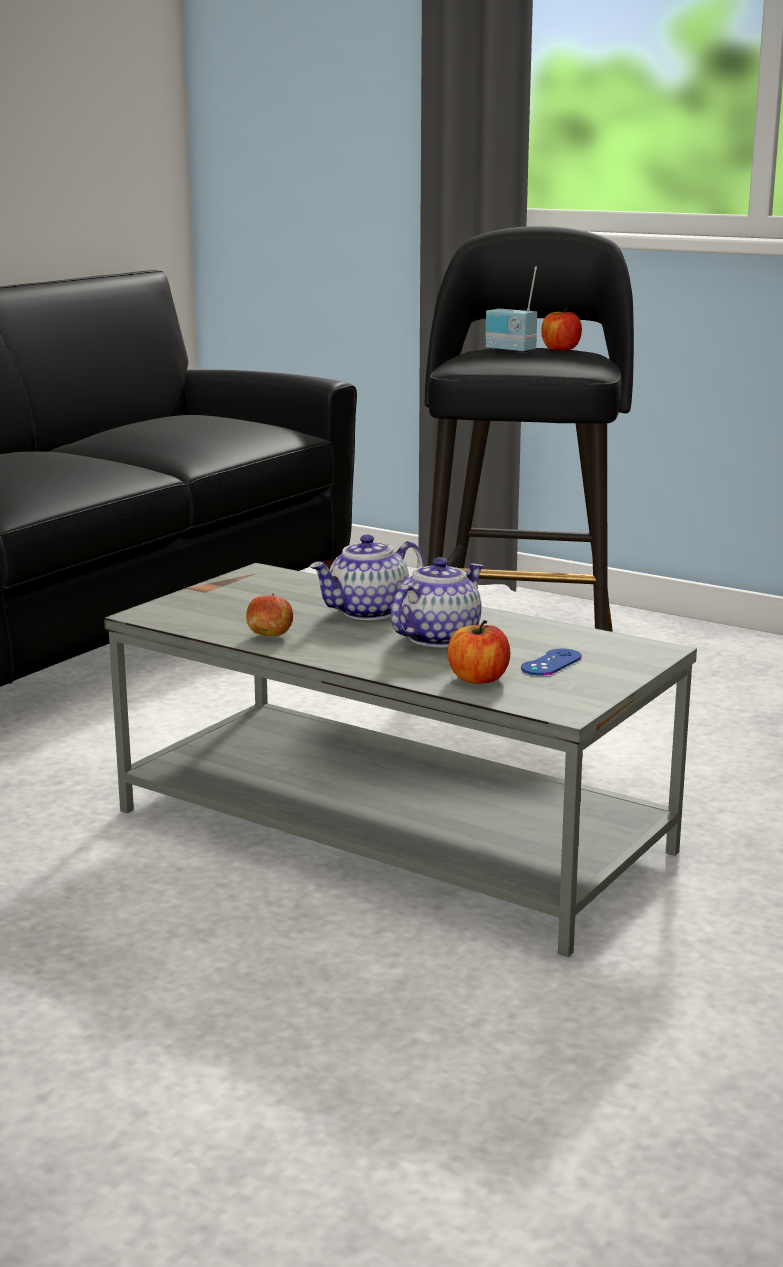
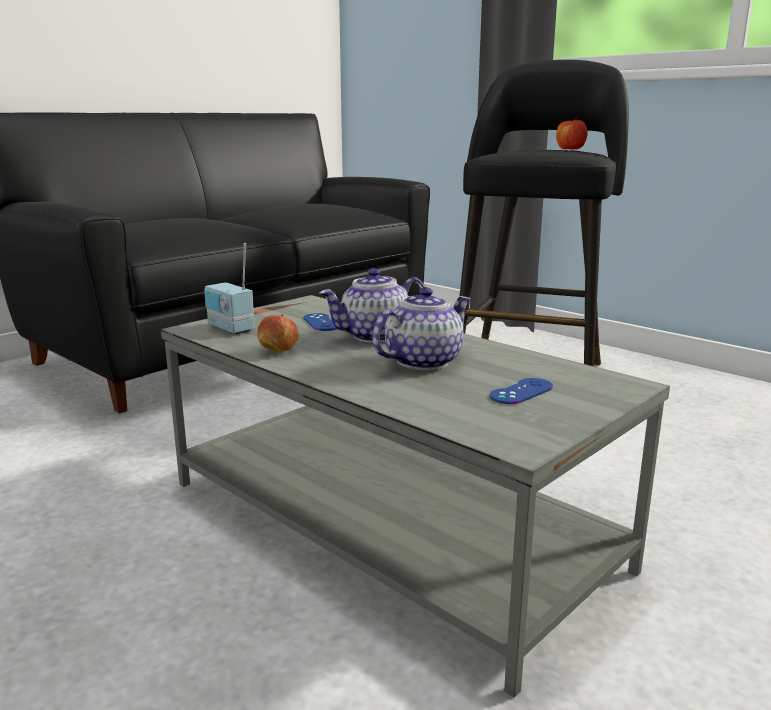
camera: 10 degrees right, 0 degrees up
(294, 599) = (321, 322): none -> blue game controller
(478, 679) = (444, 403): apple -> none
(509, 350) = (530, 149): radio -> radio (229, 329)

